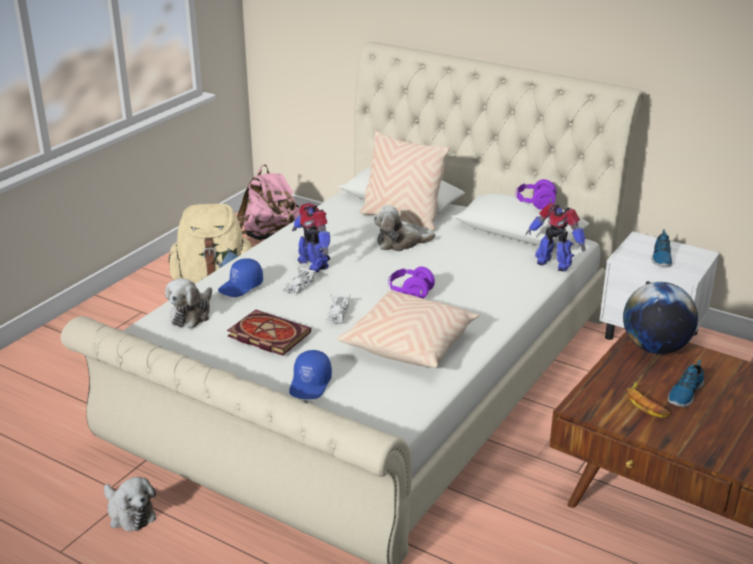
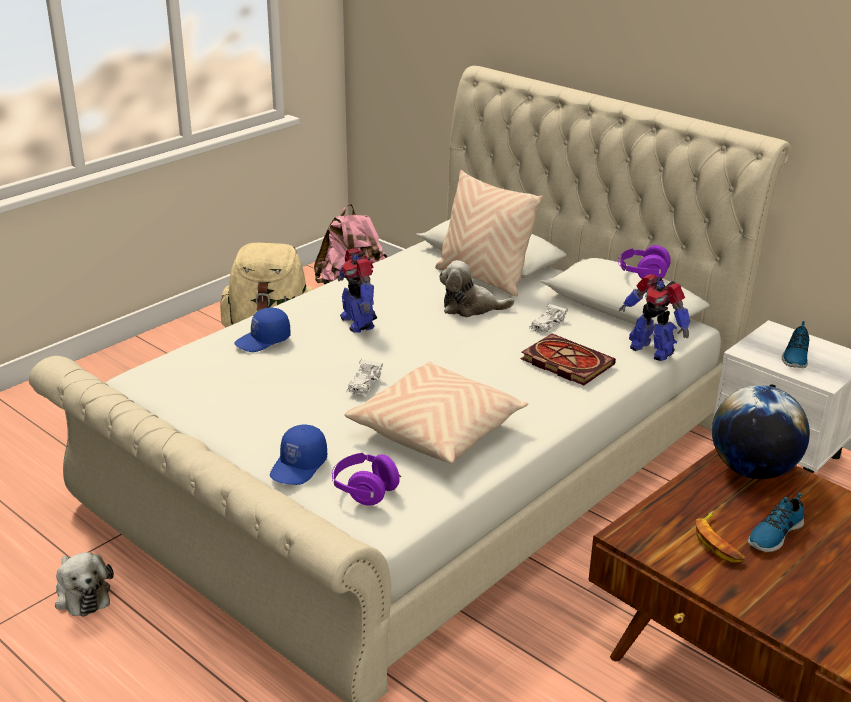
camera: 10 degrees right, 0 degrees up
(192, 314) = (195, 367): plush toy -> none
(266, 335) = (269, 401): book -> book (564, 362)
(299, 285) = (330, 346): white toy car -> white toy car (547, 324)
(410, 293) = (460, 368): purple headphones -> purple headphones (364, 490)

